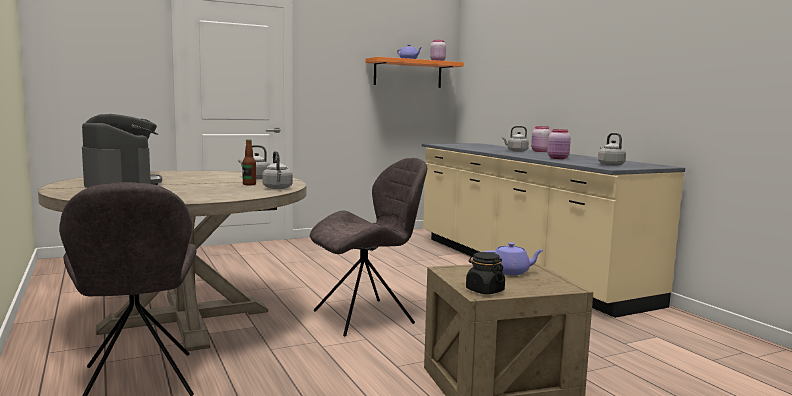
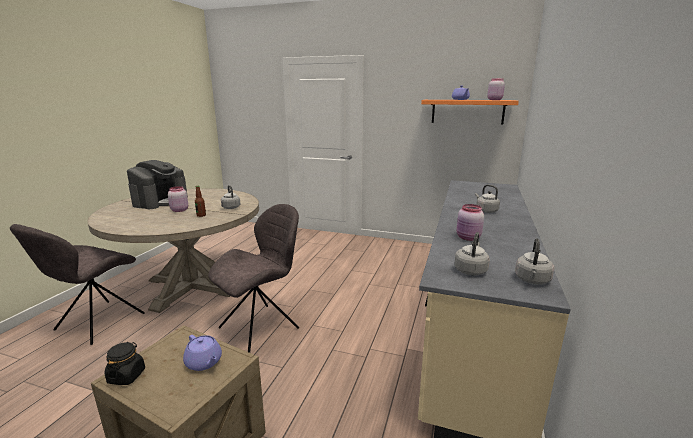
camera: 45 degrees right, 10 degrees up
(278, 188) = (196, 224): grey kettle -> grey kettle (532, 280)
(367, 317) = (261, 327): grey chair -> grey chair turned 60 degrees counterclockwise
(540, 151) = (515, 215): pink jar -> pink jar (179, 210)

